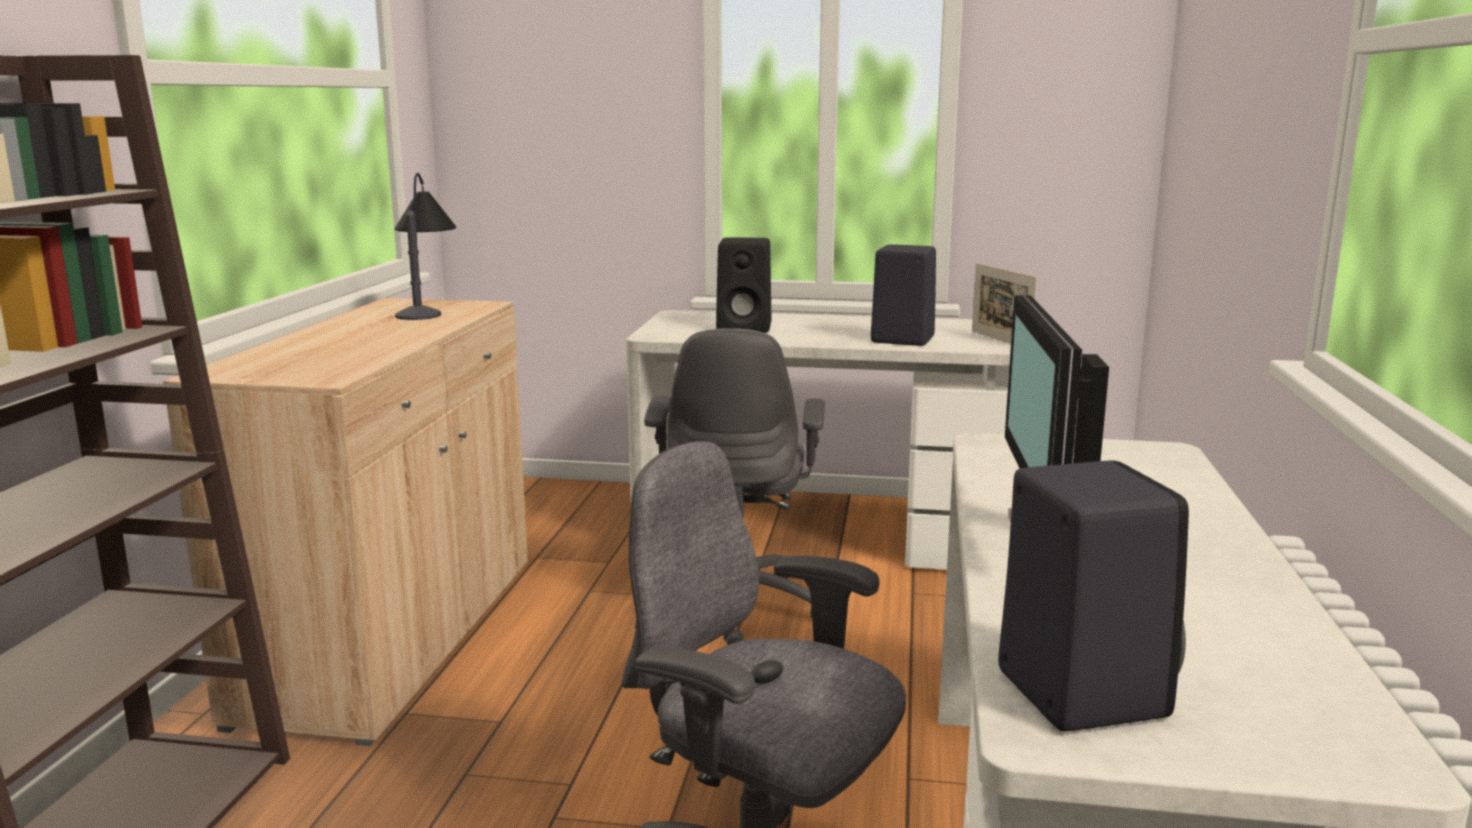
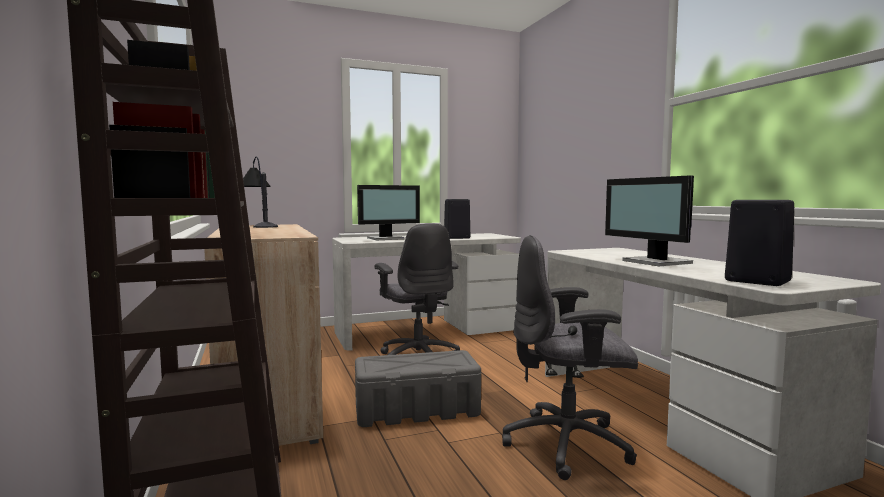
camera: 30 degrees left, 10 degrees down
(590, 728) = (417, 410): none -> grey storage box
(746, 328) = (386, 238): black speaker -> monitor
(1000, 340) = (490, 236): picture frame -> none

